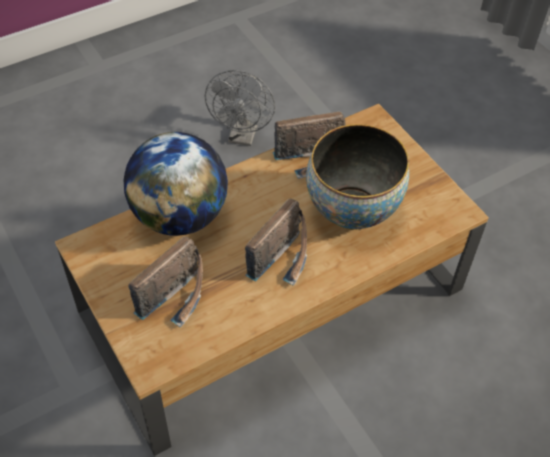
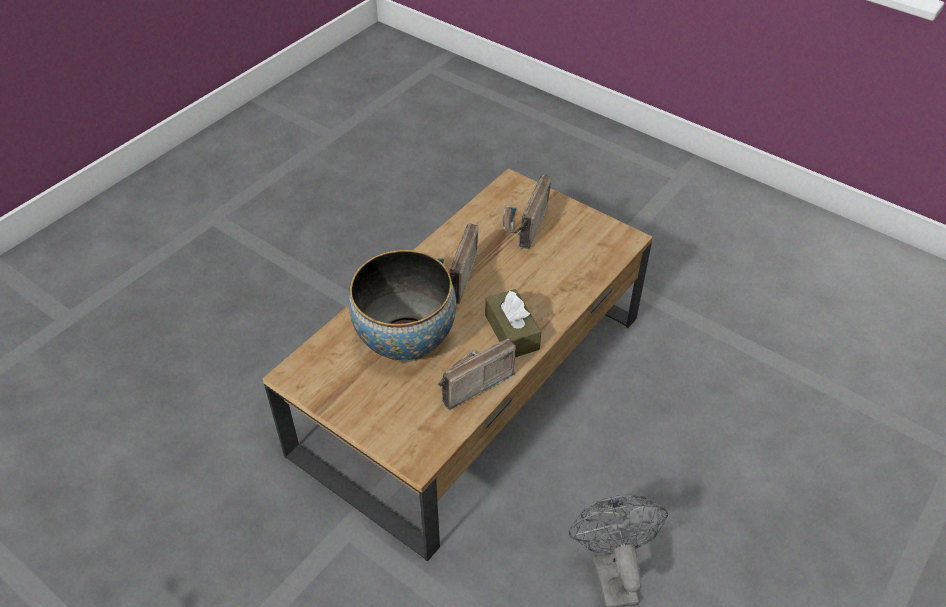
camera: 160 degrees right, 5 degrees down
(180, 216) = (564, 286): globe -> none
(255, 188) = (512, 332): none -> brown tissue box

